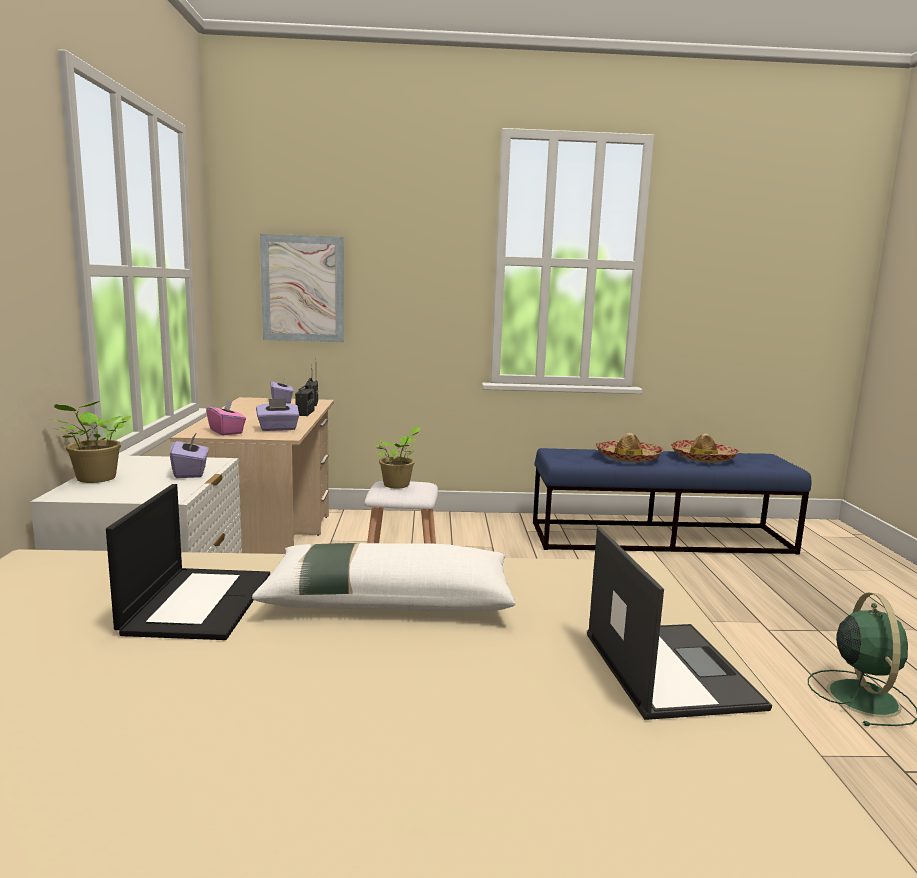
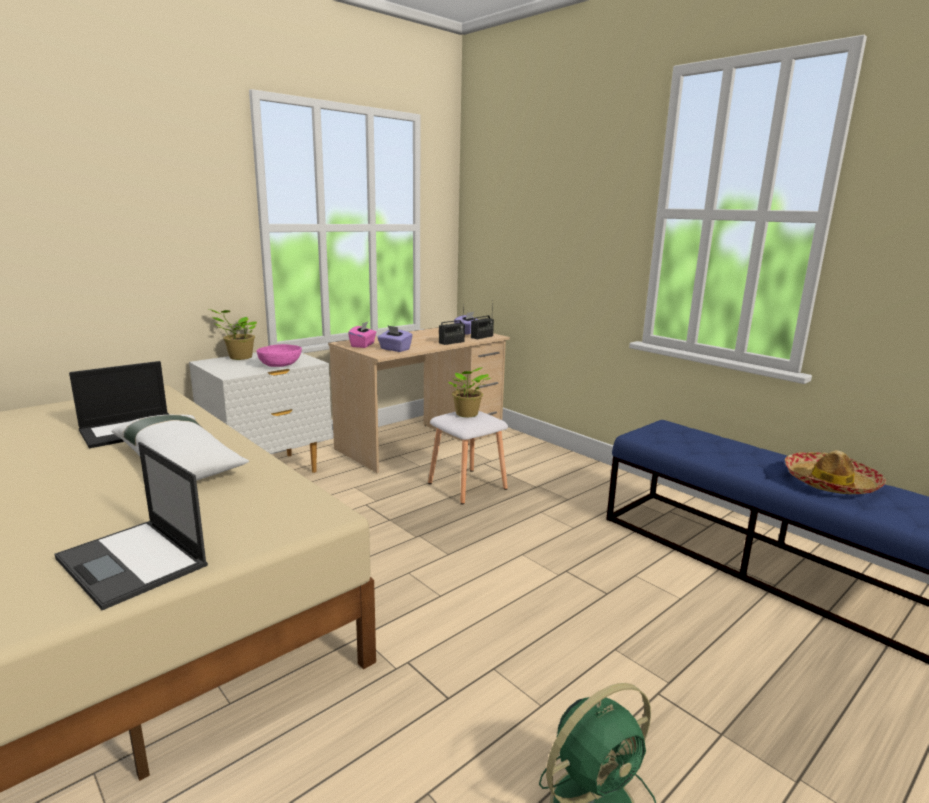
camera: 50 degrees right, 5 degrees up
(191, 473) = (280, 365): purple tissue box -> pink bowl
(303, 289) = (508, 240): picture -> none
(628, 458) = (725, 454): hat -> none
(668, 668) = (133, 562): laptop -> laptop turned 90 degrees clockwise

